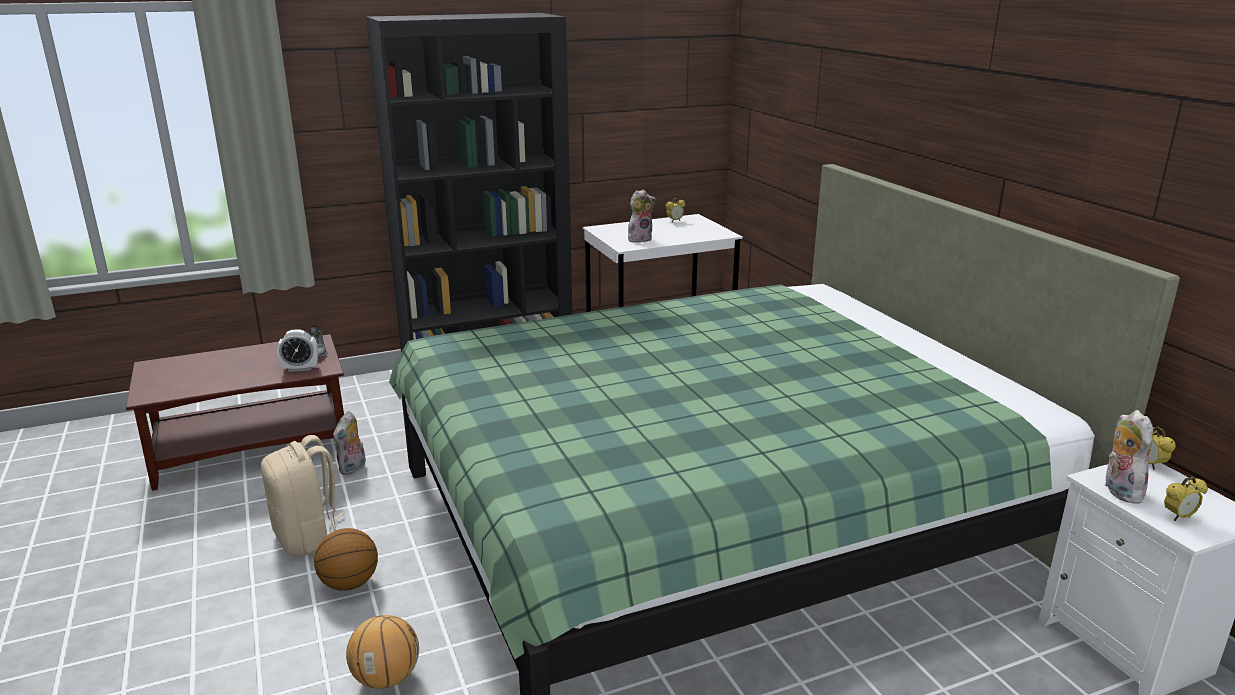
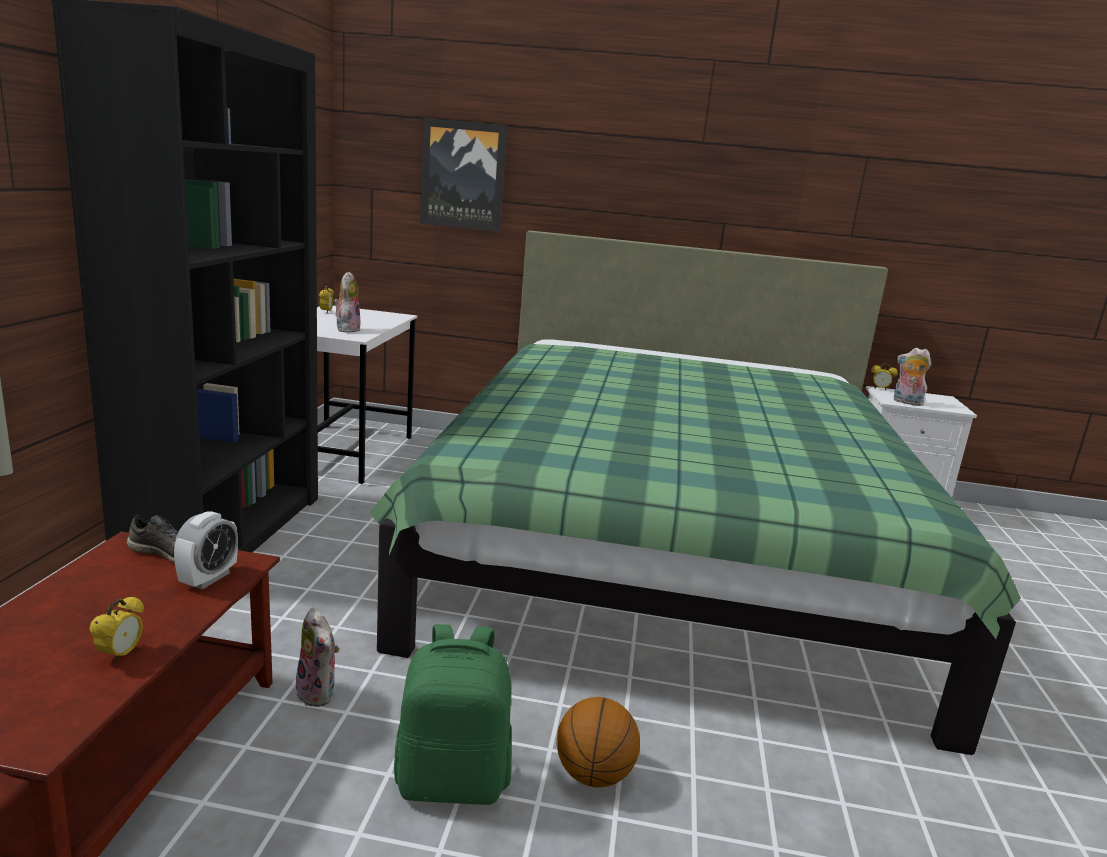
camera: 60 degrees left, 5 degrees down
(309, 537) = (453, 780): beige backpack -> green backpack
(386, 678) = (793, 799): basketball -> none
(800, 100) = (463, 175): none -> picture
(1178, 517) = (940, 405): alarm clock -> alarm clock (121, 655)

